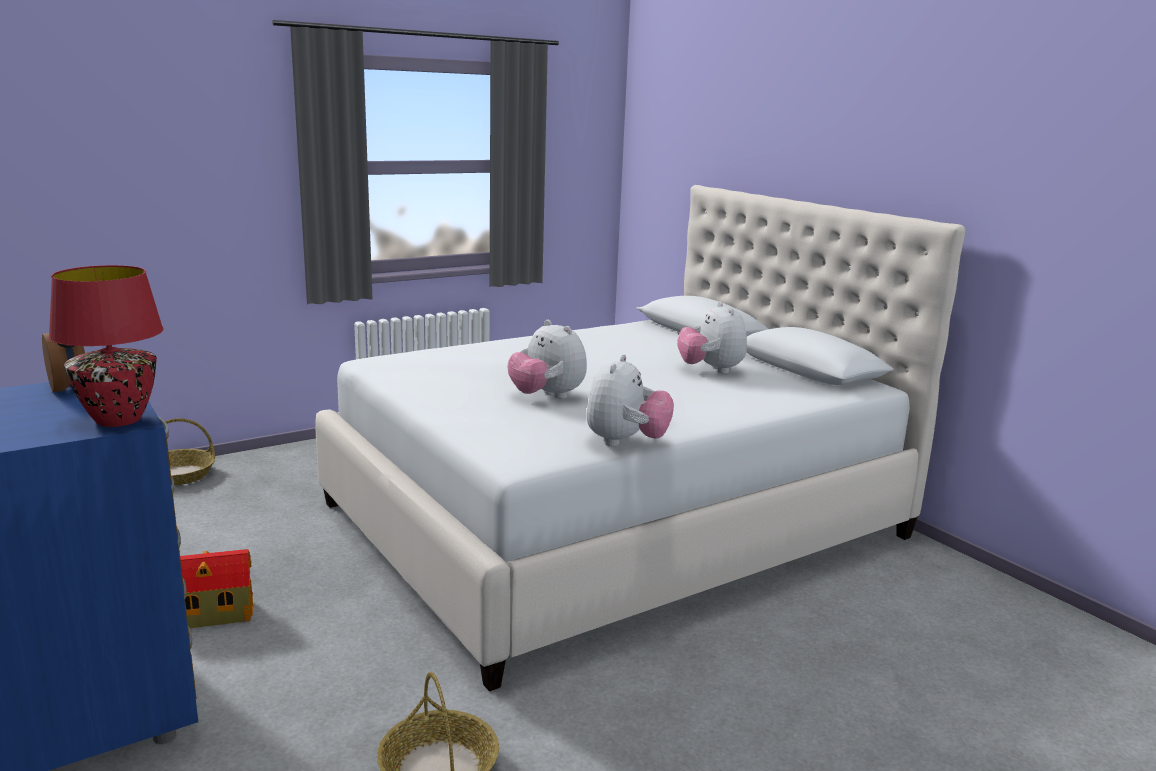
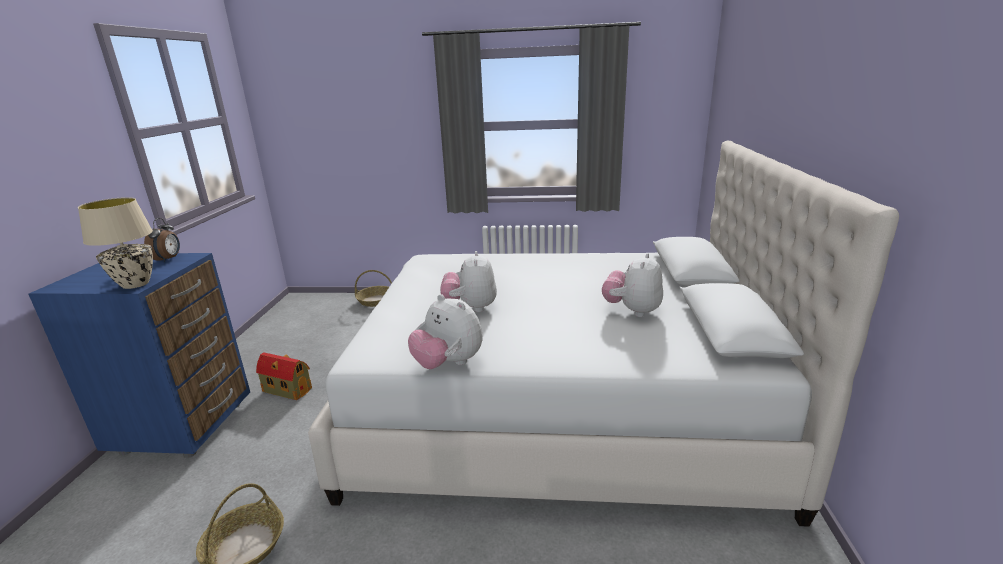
camera: 40 degrees right, 5 degrees up
(117, 420) = (135, 284): red table lamp -> beige table lamp
(625, 442) = (448, 364): plush toy -> plush toy turned 75 degrees clockwise

